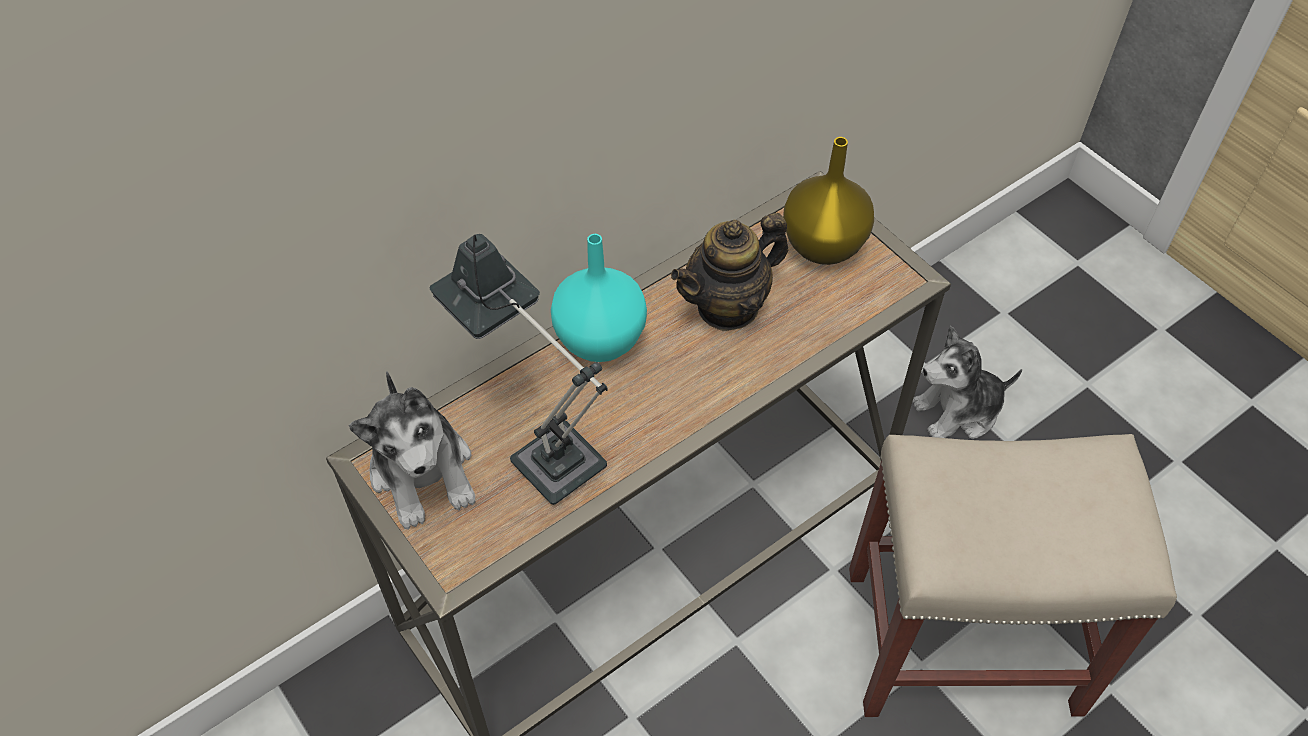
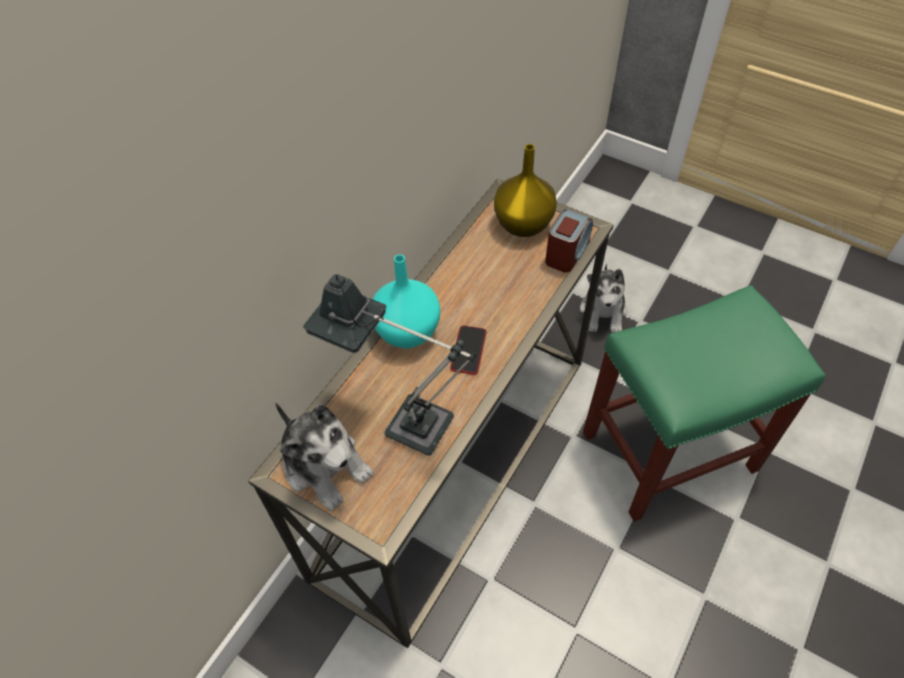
camera: 20 degrees left, 0 degrees up
(667, 390) = (468, 350): none -> phone
(728, 306) = (481, 282): teapot -> none
(864, 302) = (566, 252): none -> alarm clock
(958, 411) = (603, 312): plush toy -> plush toy turned 45 degrees counterclockwise
(966, 639) = (670, 449): beige stool -> green stool

